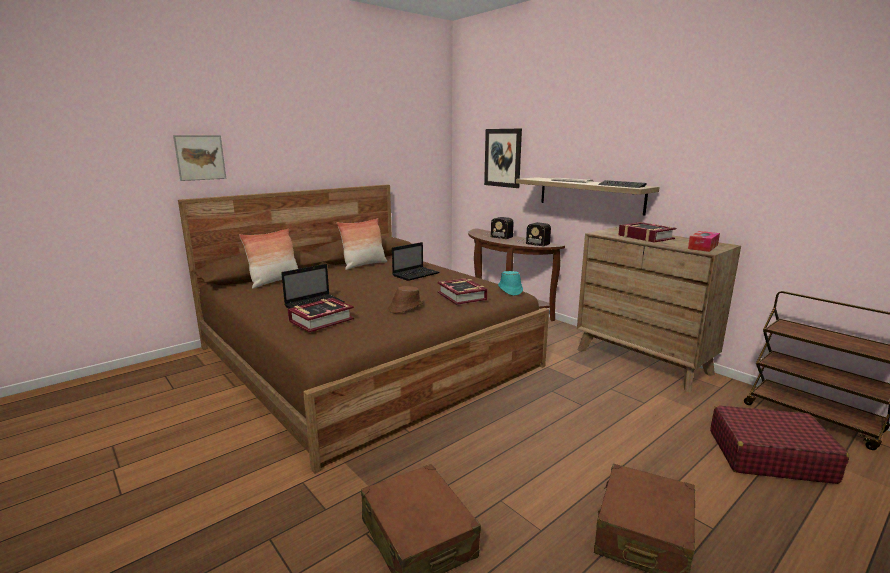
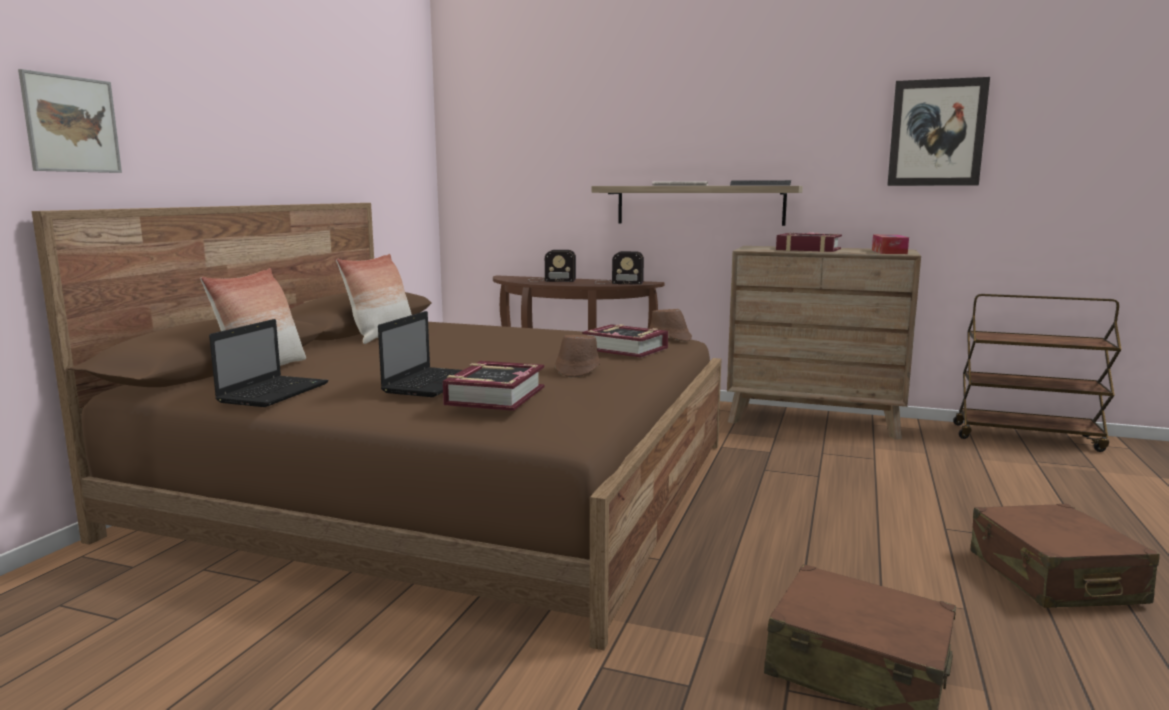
camera: 30 degrees left, 5 degrees down
(416, 274) = (498, 336): laptop -> laptop (275, 392)
(503, 158) = (542, 160): picture -> picture (936, 133)
(510, 290) = (668, 337): turquoise hat -> brown hat
(769, 456) = (1042, 477): red suitcase -> none

